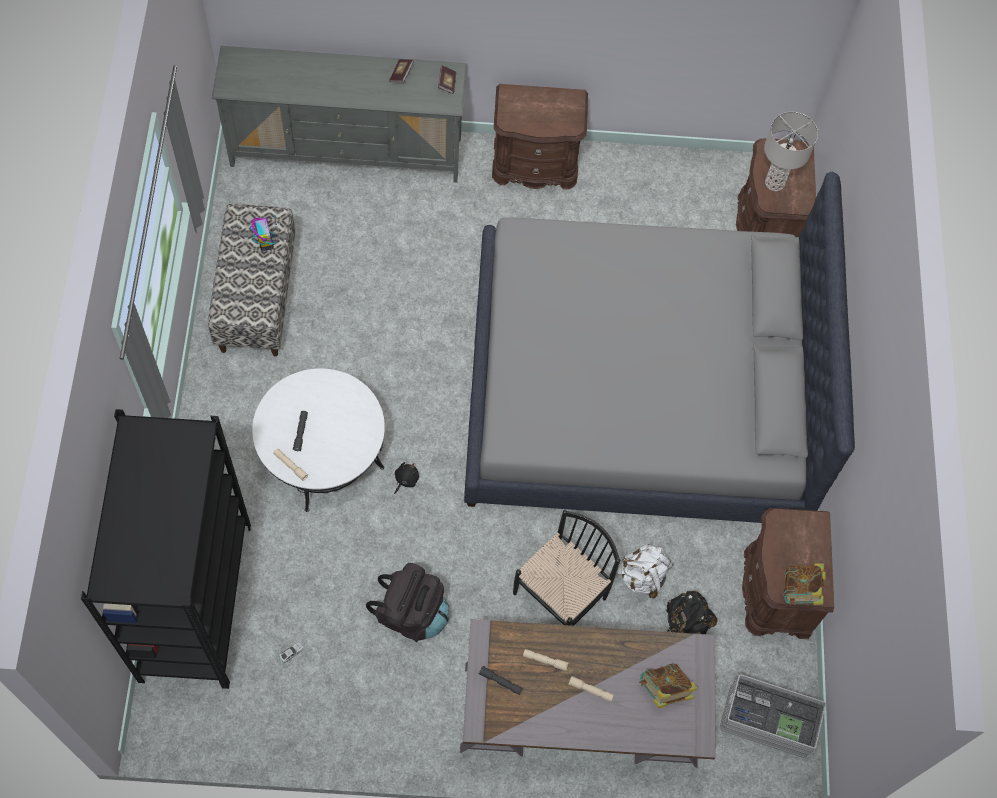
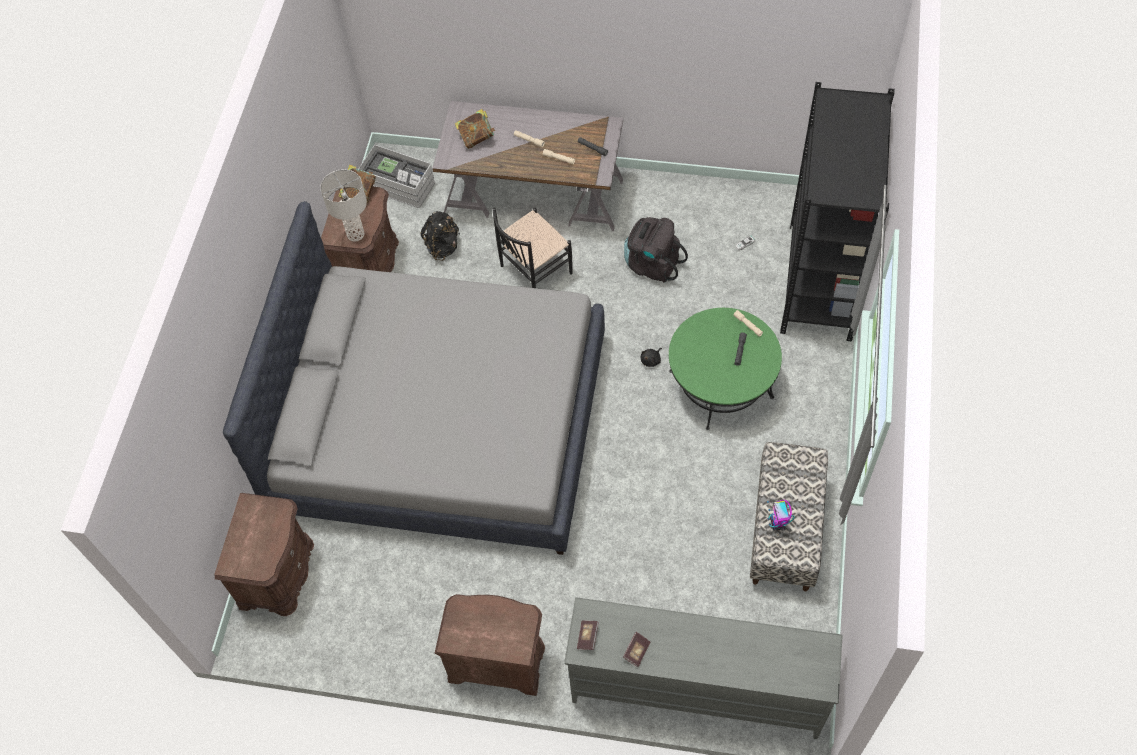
camera: 165 degrees left, 5 degrees down
(323, 454) = (721, 384): white coffee table -> green coffee table
(643, 577) = (468, 279): white backpack -> none
(774, 182) = (269, 530): white table lamp -> white table lamp (355, 234)

